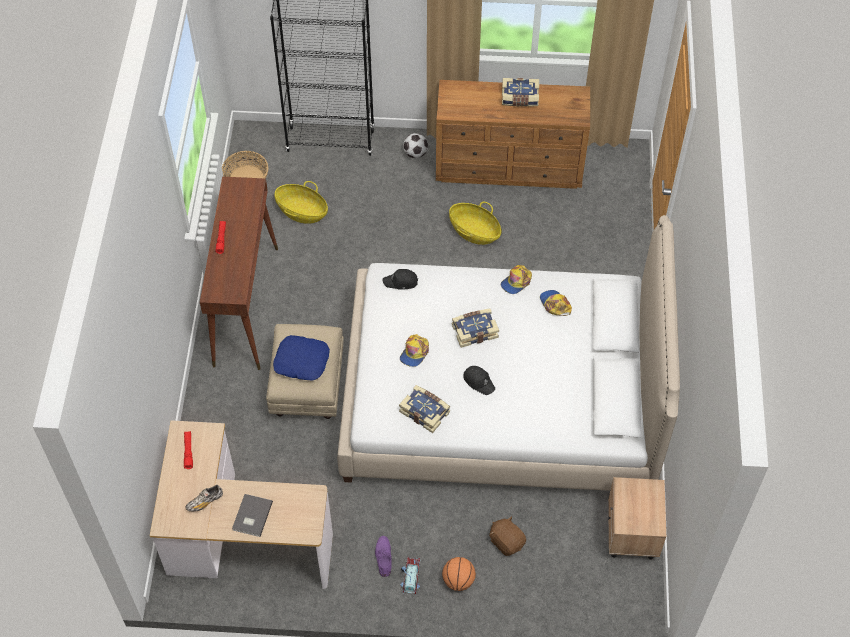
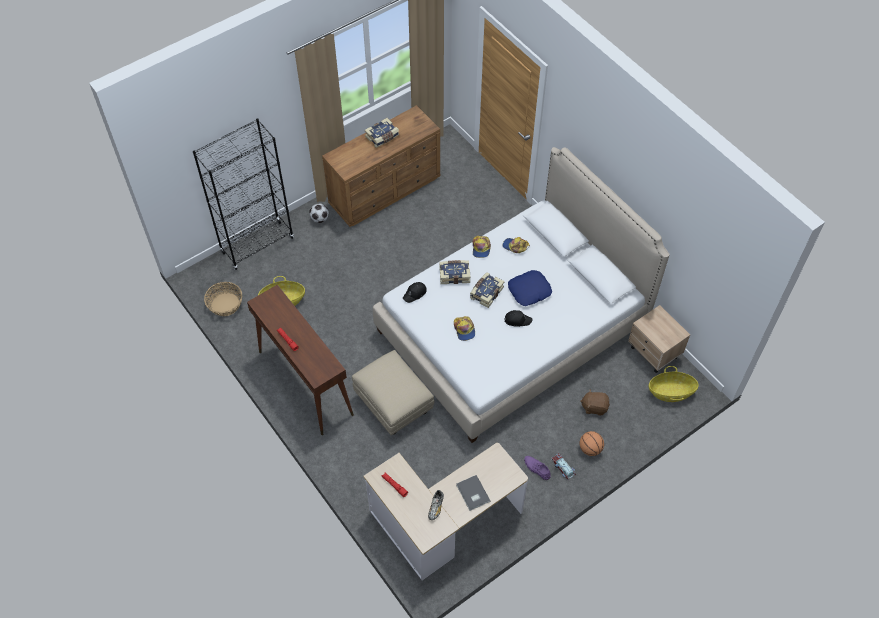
camera: 40 degrees left, 0 degrees up
(301, 362) = (394, 385): blue pillow -> blue pillow (529, 291)
(425, 411) = (504, 359): book -> book (454, 274)
(474, 232) = (402, 243): basket -> basket (670, 392)

